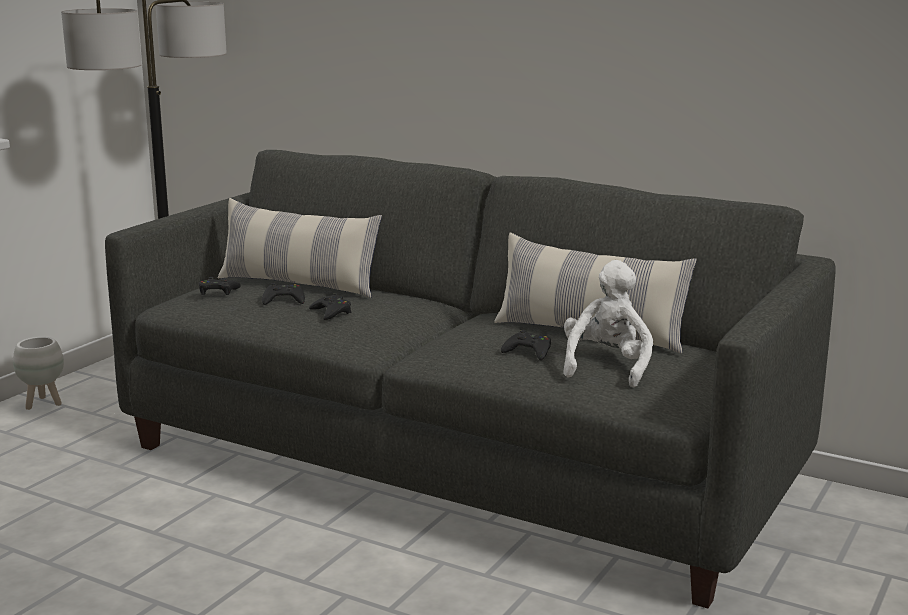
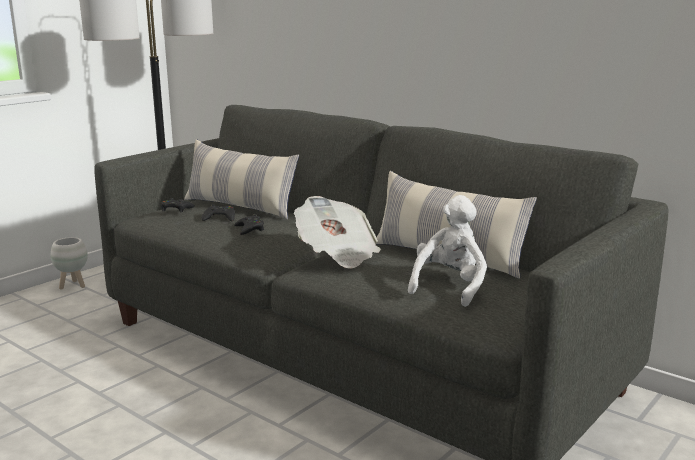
camera: 10 degrees right, 0 degrees up
(458, 336) = (337, 253): none -> newspaper
(528, 351) = (388, 269): black game controller -> none

